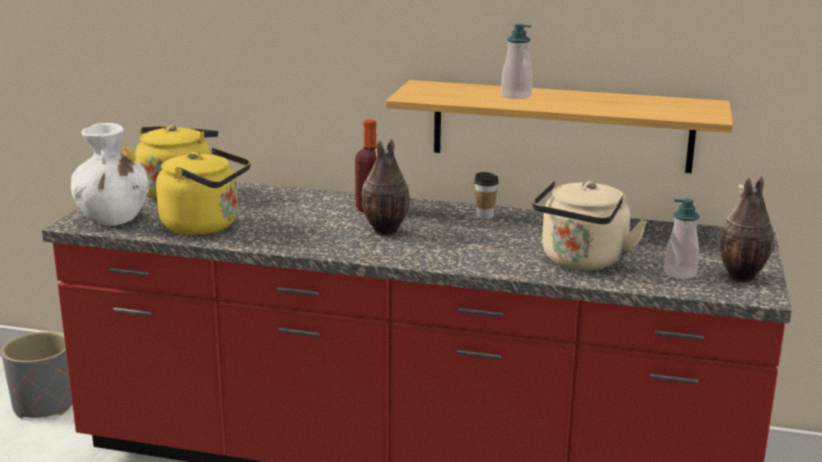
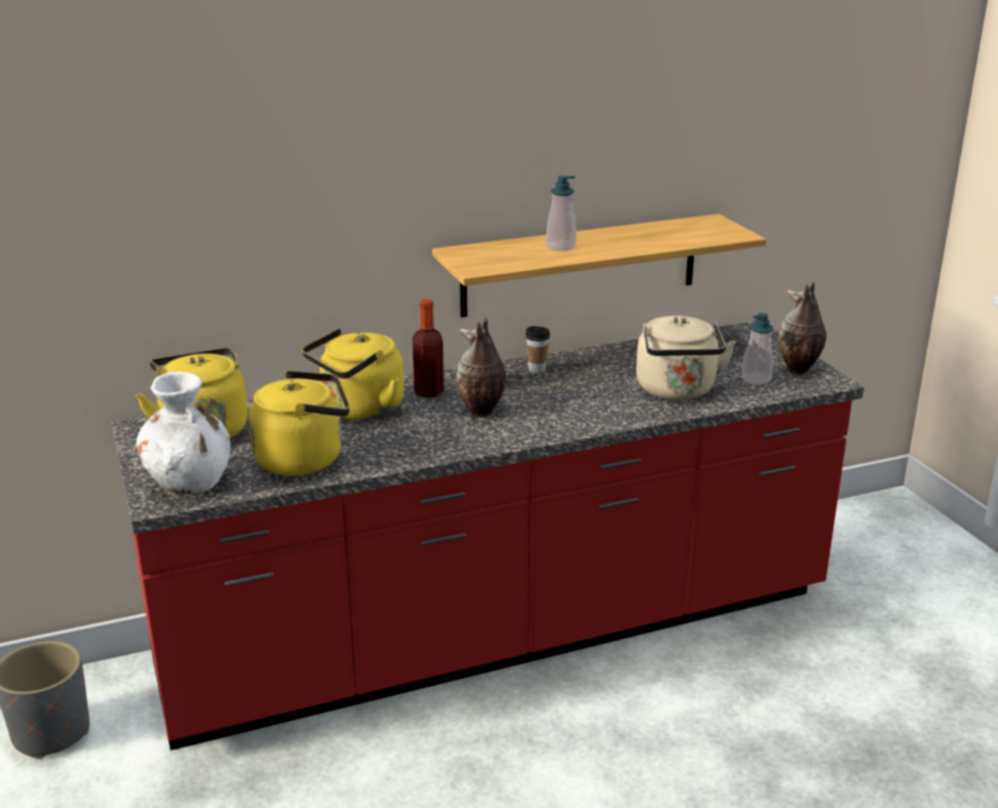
camera: 35 degrees left, 5 degrees up
(297, 207) = (359, 410): none -> yellow kettle

